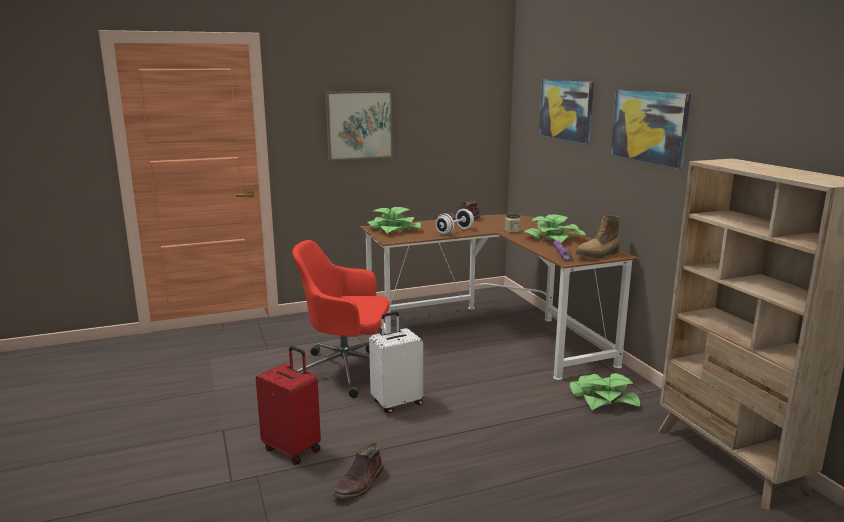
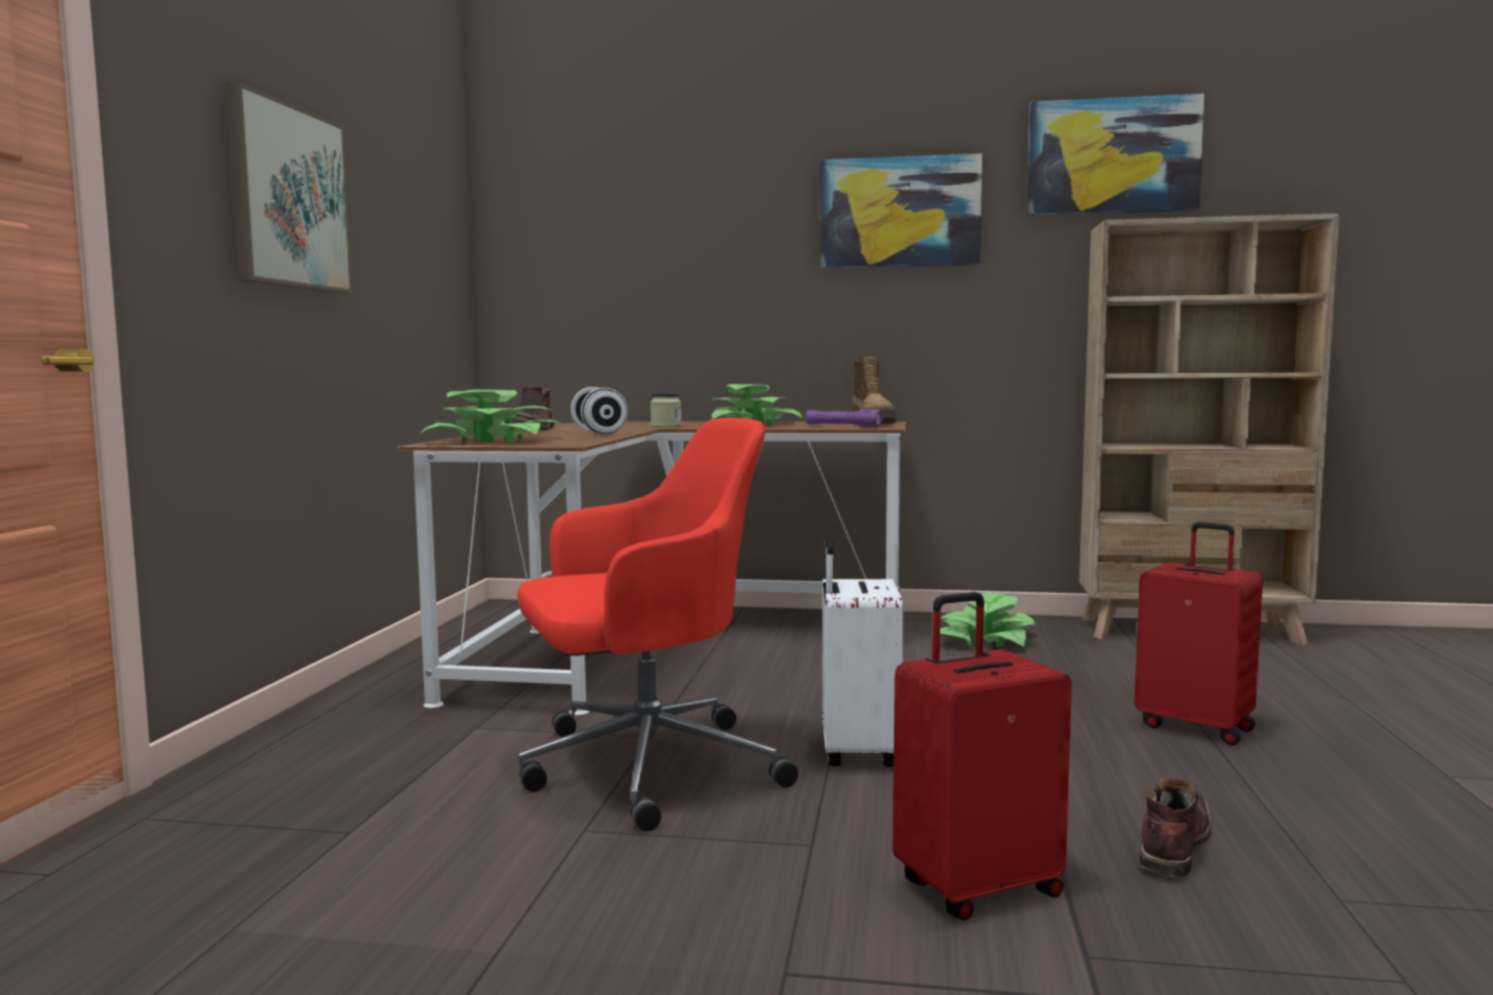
camera: 60 degrees left, 10 degrees down
(346, 371) = (644, 768): red office chair -> red office chair turned 150 degrees counterclockwise
(359, 484) = (1172, 843): brown boot -> brown boot turned 120 degrees counterclockwise
(519, 478) = (1196, 727): none -> red suitcase
(566, 110) = (672, 209): picture -> picture (1112, 156)

